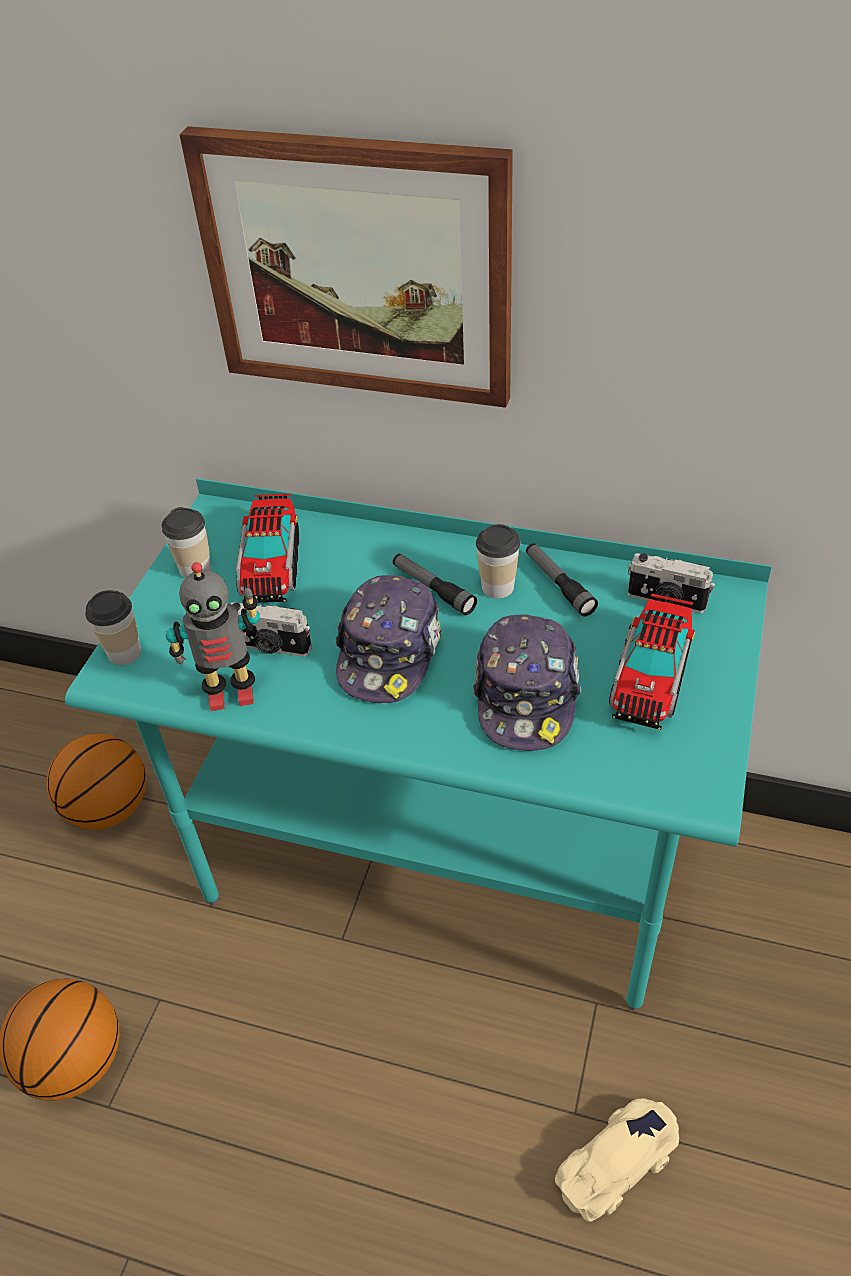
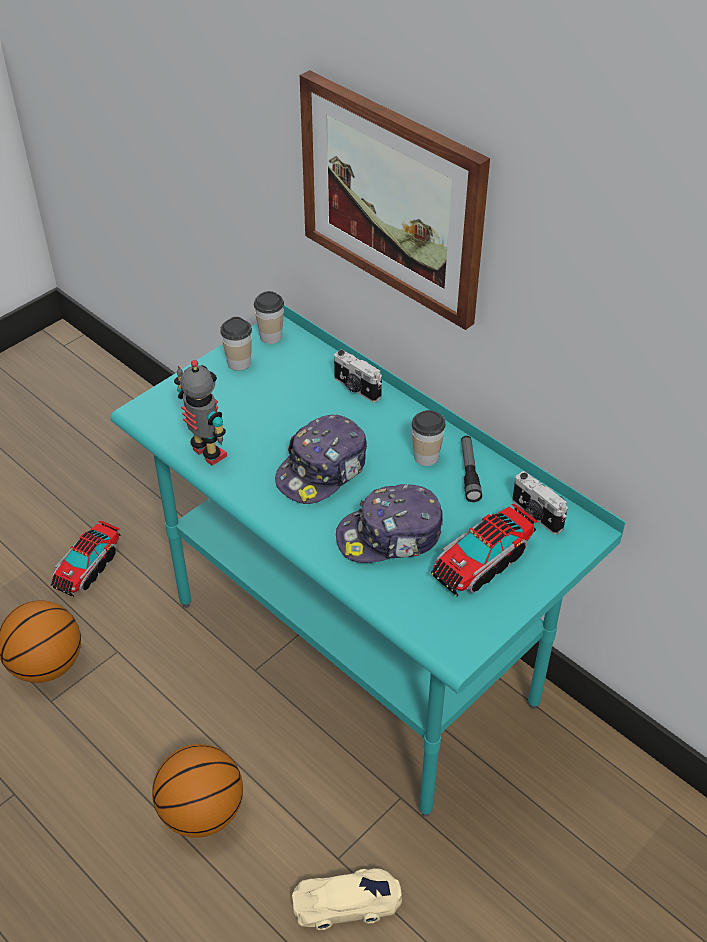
camera: 25 degrees right, 0 degrees up
(108, 808) = (155, 512): basketball -> basketball (201, 811)
(124, 652) = (161, 401): cup -> cup (271, 336)
(231, 693) = (207, 454): toy robot -> toy robot turned 150 degrees counterclockwise
(271, 565) = (288, 380): toy truck -> toy truck (87, 567)
(271, 647) = (251, 435): camera -> camera (356, 389)
(433, 589) = (381, 440): flashlight -> none
(526, 695) = (390, 536): cap -> cap turned 45 degrees clockwise

